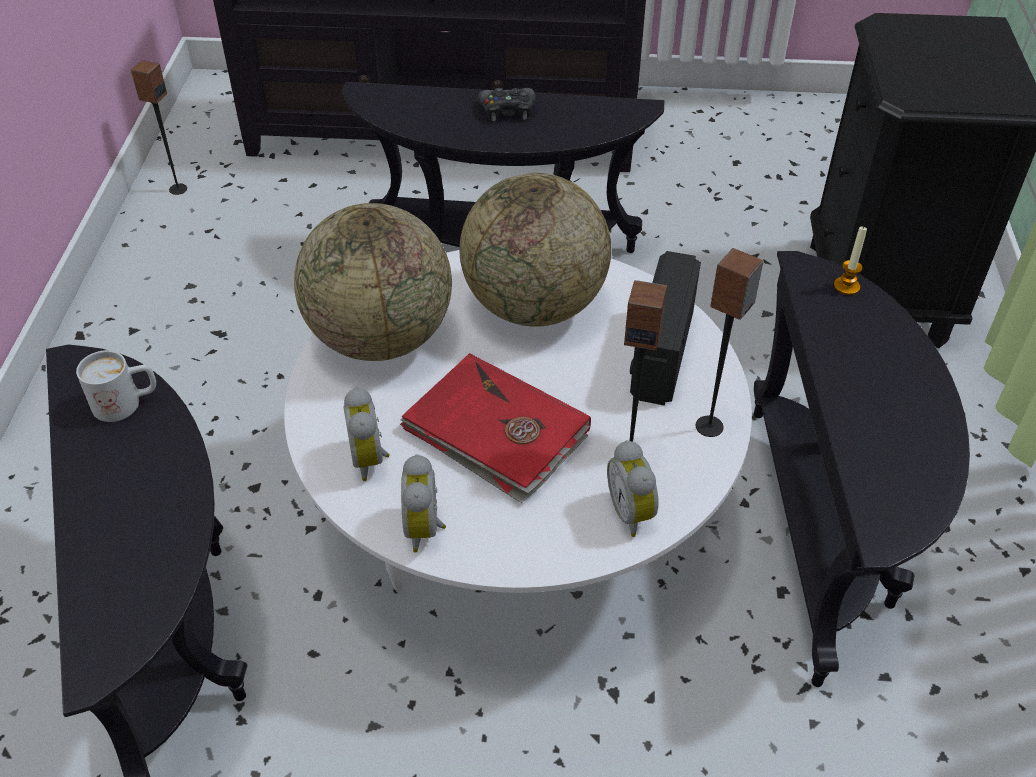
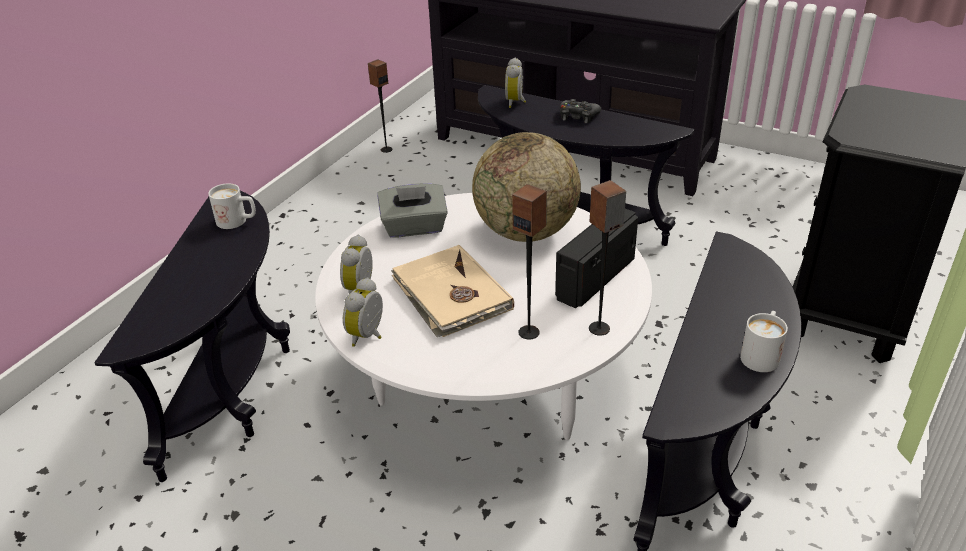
camera: 25 degrees right, 10 degrees down
(380, 338) = (414, 228): globe -> grey tissue box
(496, 432) = (450, 295): red book -> beige book
(633, 513) = (509, 364): alarm clock -> alarm clock (516, 102)
(846, 286) = (754, 263): candle -> none
(926, 413) = (761, 354): none -> white mug

